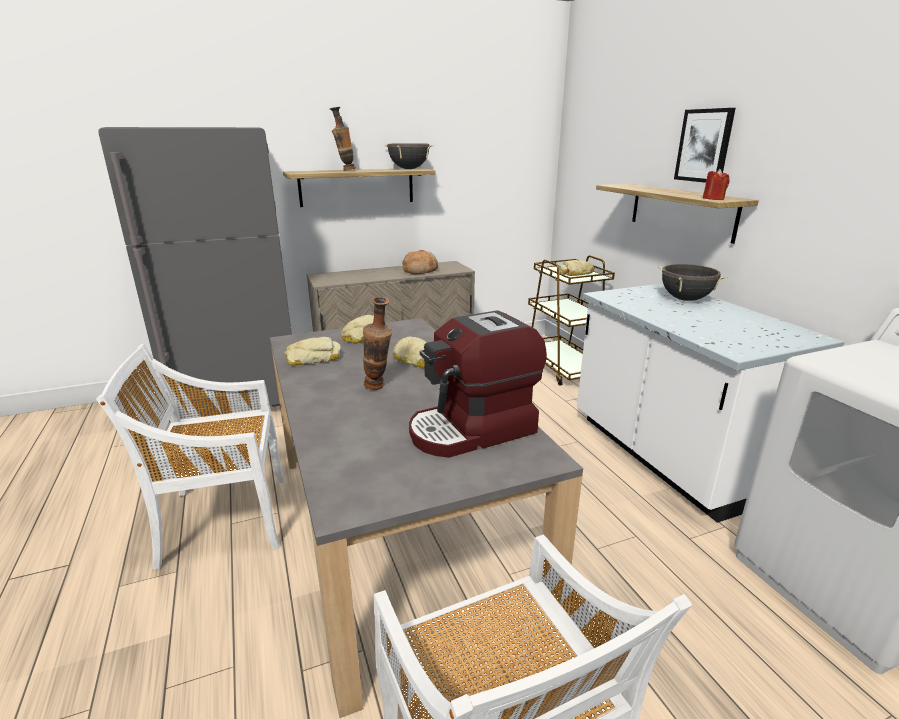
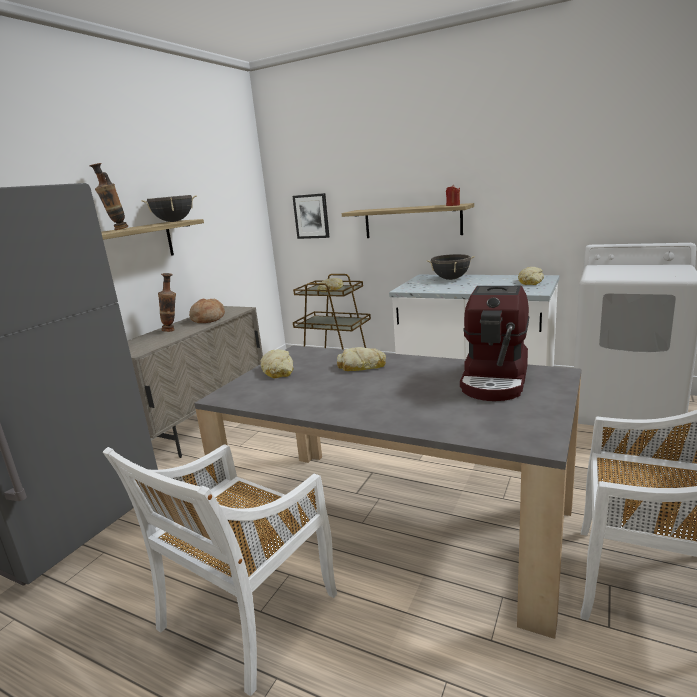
camera: 40 degrees left, 5 degrees down
(313, 358) = (281, 396): bread -> bread (530, 281)
(378, 388) = (383, 389): vase -> vase (172, 330)
(704, 146) = (420, 173): picture -> picture (311, 216)

